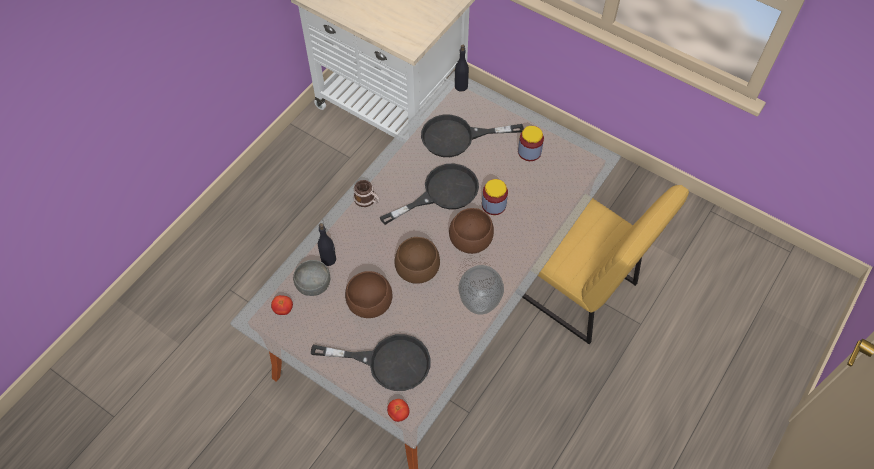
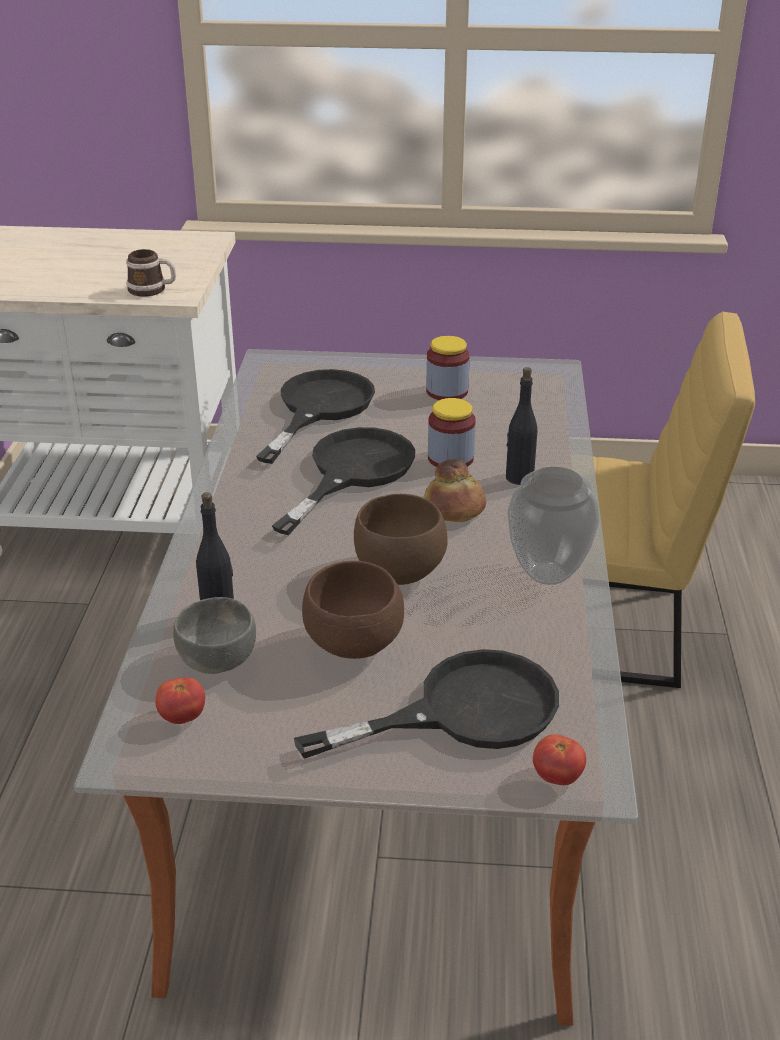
camera: 30 degrees left, 25 degrees down
(367, 200) = (228, 519): mug -> mug (152, 290)
(457, 137) = (319, 408): black frying pan -> black frying pan turned 150 degrees clockwise
(461, 86) = (273, 359): black bottle -> black bottle (519, 477)
(469, 241) = (453, 509): brown bowl -> bread

